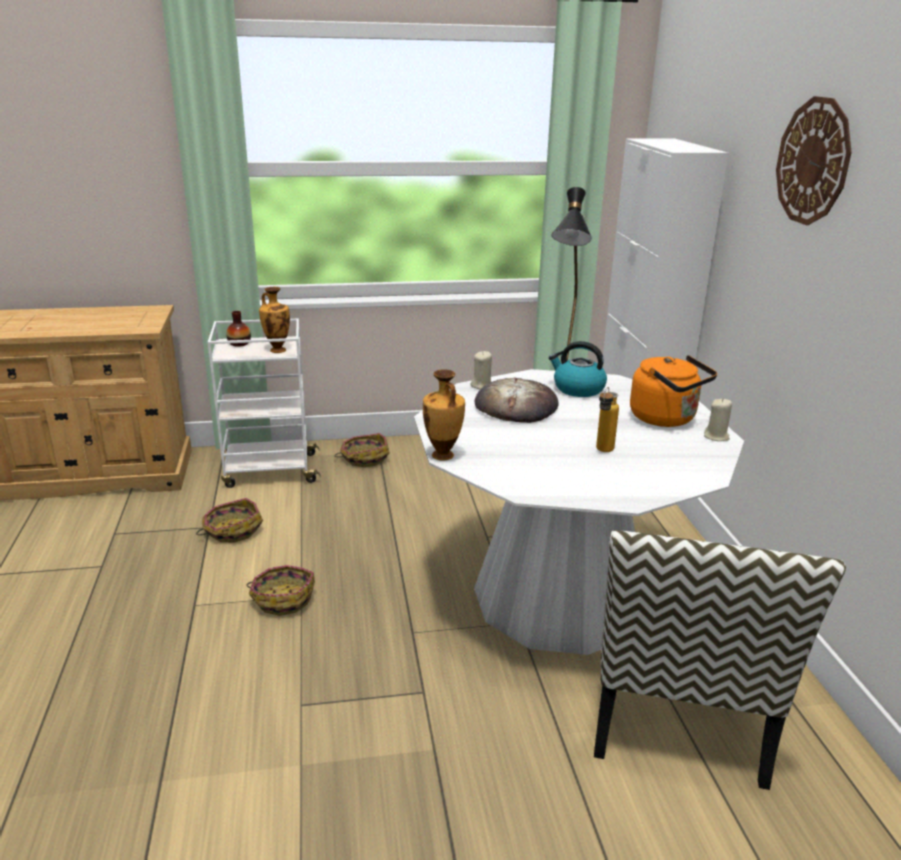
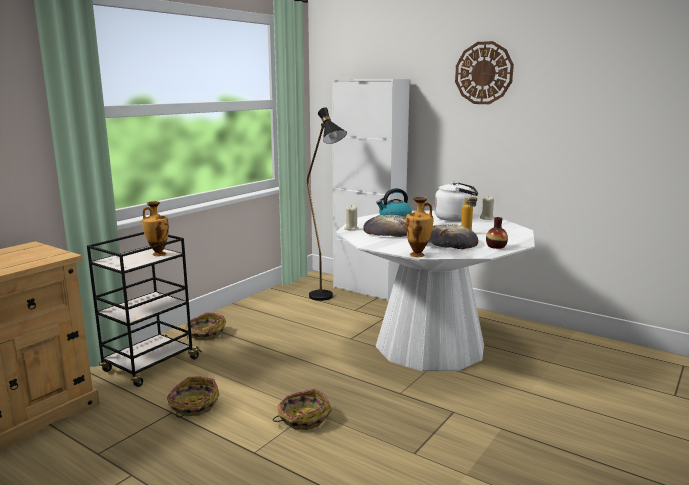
camera: 45 degrees left, 10 degrees down
(239, 343) = (118, 258): vase -> vase (496, 246)
(269, 470) = (150, 366): white cart -> black cart
(532, 454) = (448, 243): none -> bread
(666, 419) = (456, 218): orange kettle -> white kettle
(678, 709) = (543, 359): chair -> none

